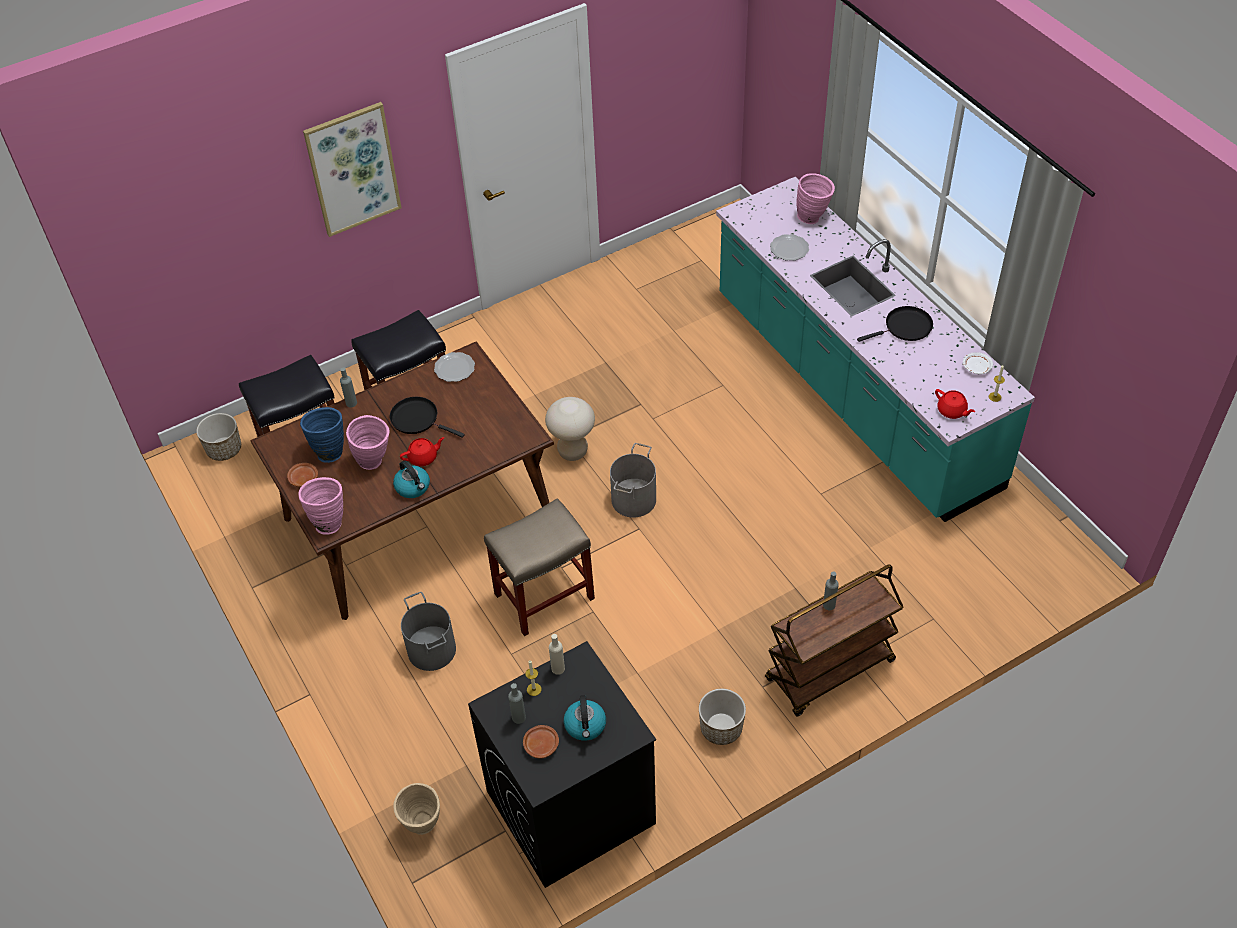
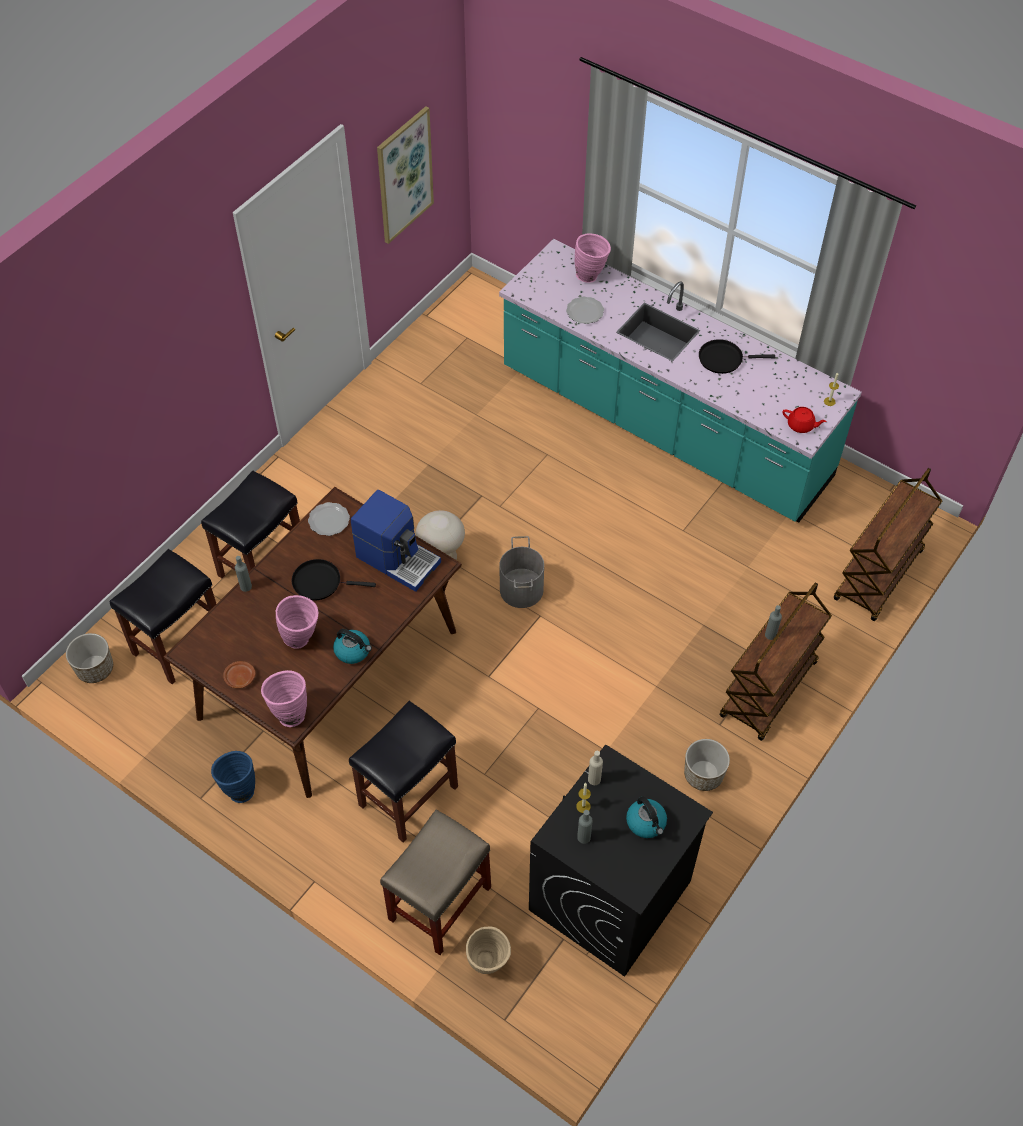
camera: 25 degrees left, 5 degrees up
(329, 451) = (250, 642): blue vase -> blue vase (238, 789)
(353, 169) = (166, 352): picture -> picture (404, 175)
(423, 458) = (347, 619): red teapot -> none
(431, 650) = (408, 797): grey bucket -> black stool
(498, 419) = (398, 558): none -> coffee machine
(541, 744) = (617, 854): brown plate -> none
(543, 597) = (486, 710): beige stool -> beige stool (439, 904)
(905, 327) = (723, 359): black frying pan -> black frying pan turned 135 degrees counterclockwise
(976, 367) = (801, 378): white plate -> none
(1003, 599) = (878, 576): none -> brown cart

